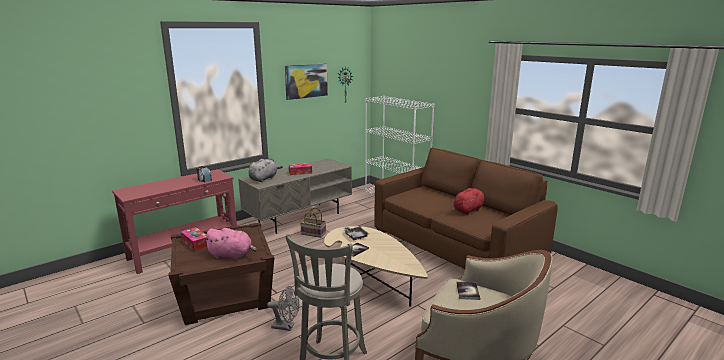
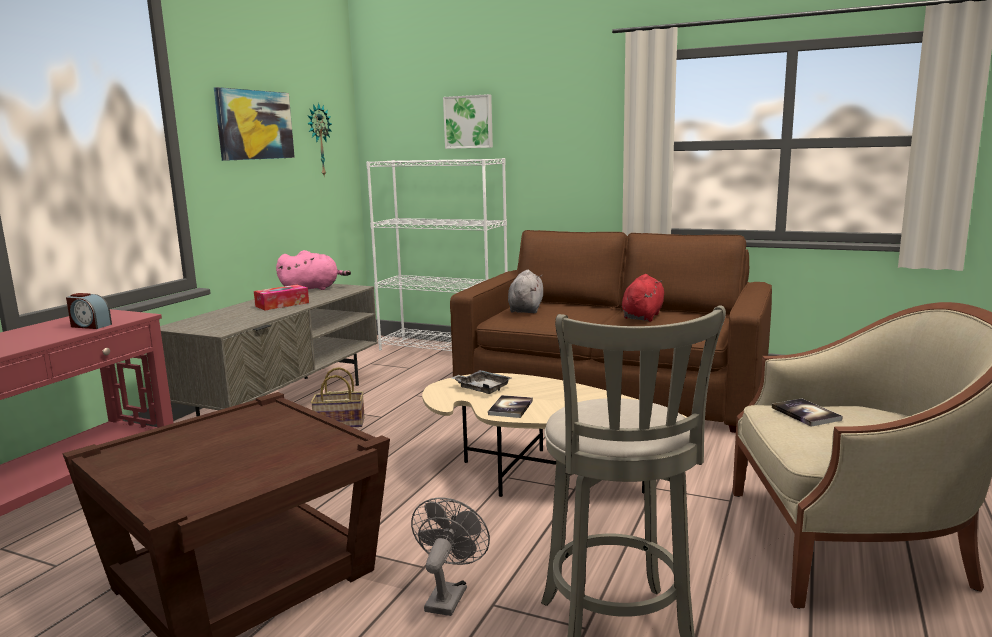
camera: 25 degrees left, 5 degrees down
(195, 243) = (151, 456): tissue box -> none
(232, 255) = (278, 458): pink plush toy -> pink plush toy (312, 289)
(264, 178) = (213, 321): grey plush toy -> grey plush toy (526, 309)
(286, 326) = (448, 595): grey fan -> grey fan turned 60 degrees counterclockwise
(419, 81) = (469, 122): none -> picture

